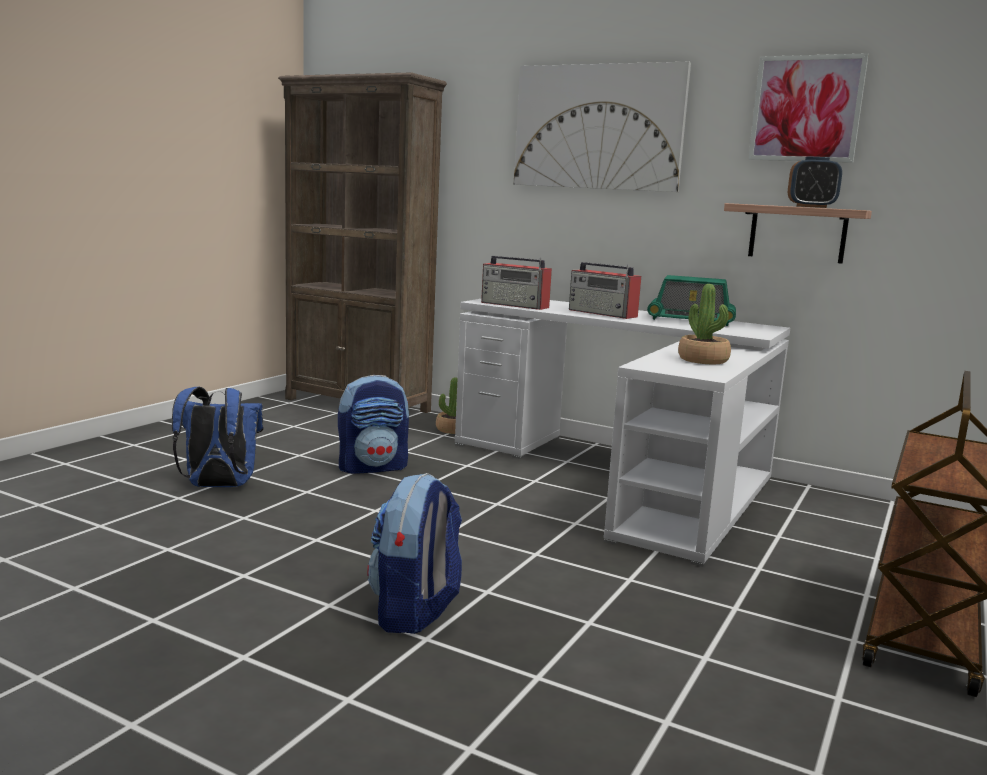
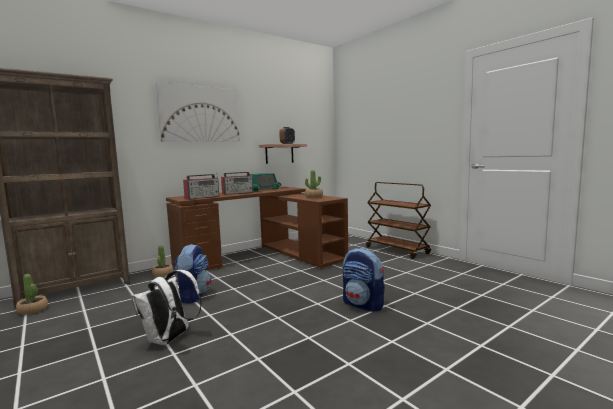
camera: 65 degrees left, 5 degrees down
(218, 486) = (169, 339): blue backpack -> white backpack
(283, 406) = (33, 310): none -> potted plant
(626, 478) = (264, 257): white desk -> brown desk
(806, 109) = (275, 110): picture -> none

